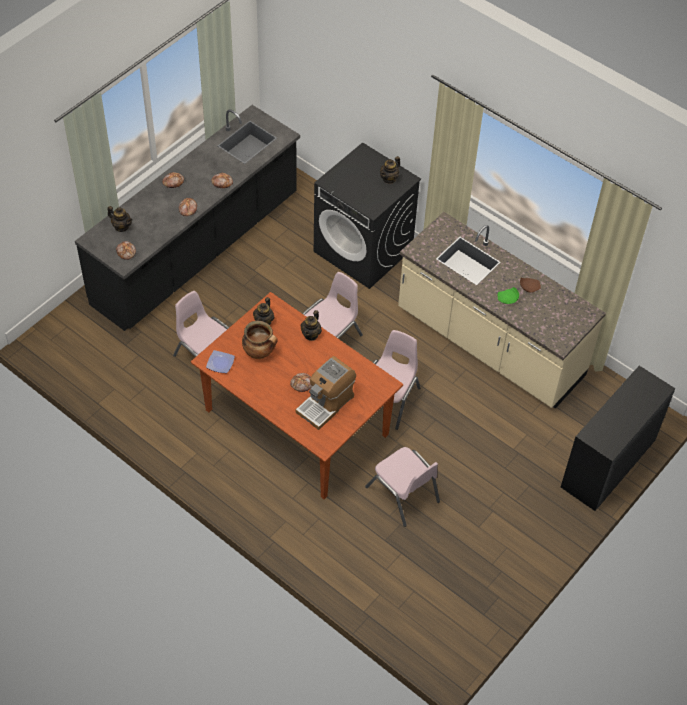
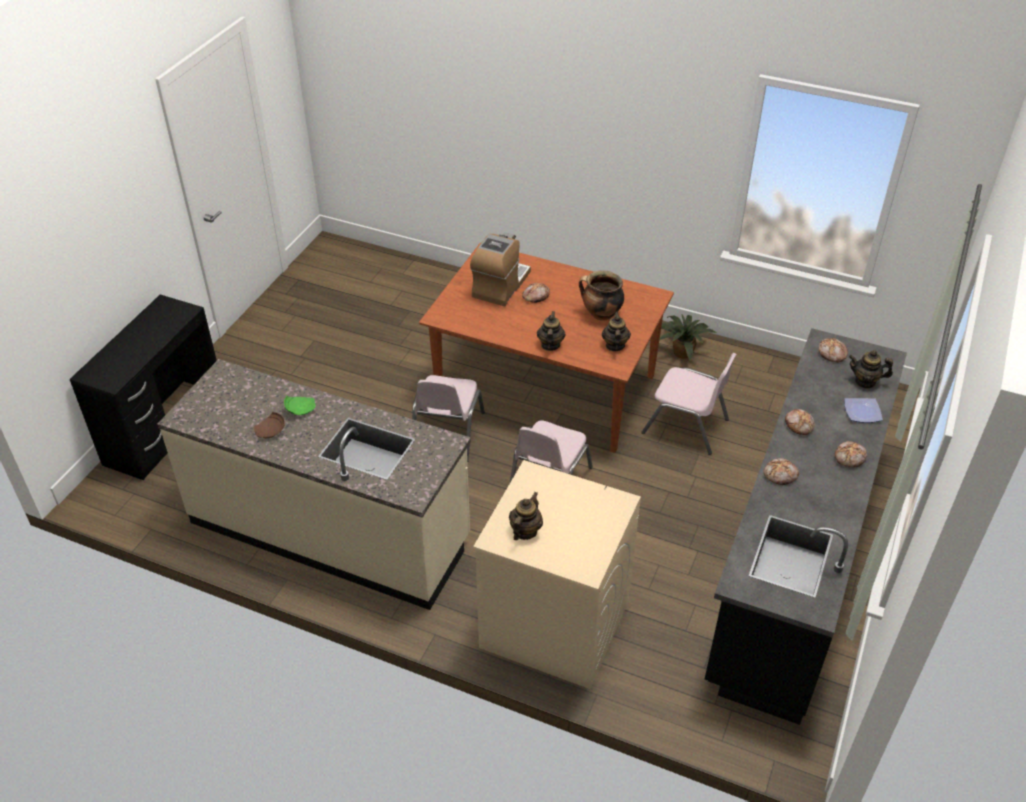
camera: 165 degrees right, 10 degrees down
(170, 427) = (681, 352): none -> potted plant
(221, 363) = (638, 296): plate -> plate (861, 412)
(364, 250) = (553, 624): black washing machine -> beige washing machine
(403, 494) = (402, 349): pink chair -> none

